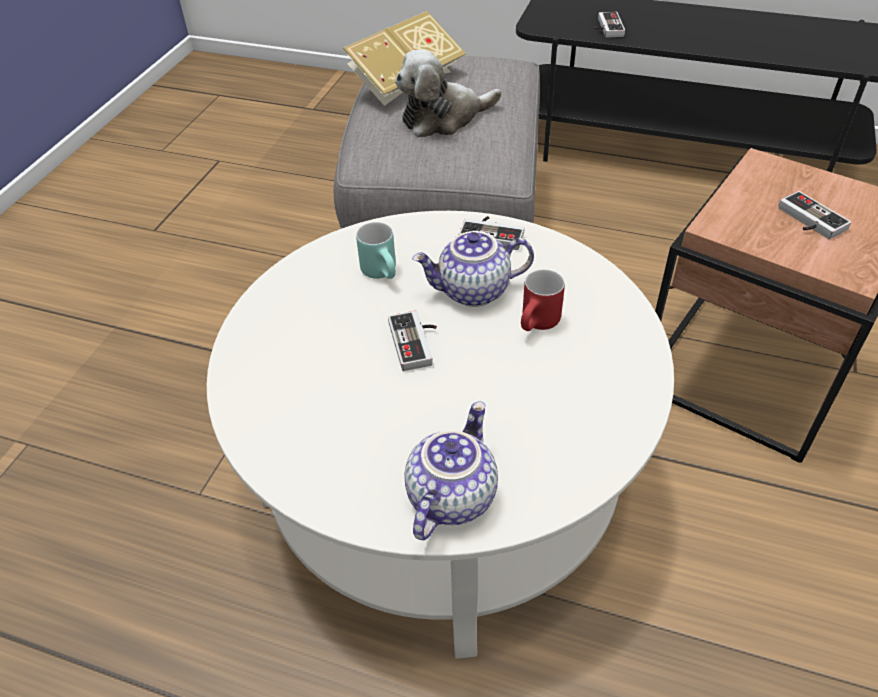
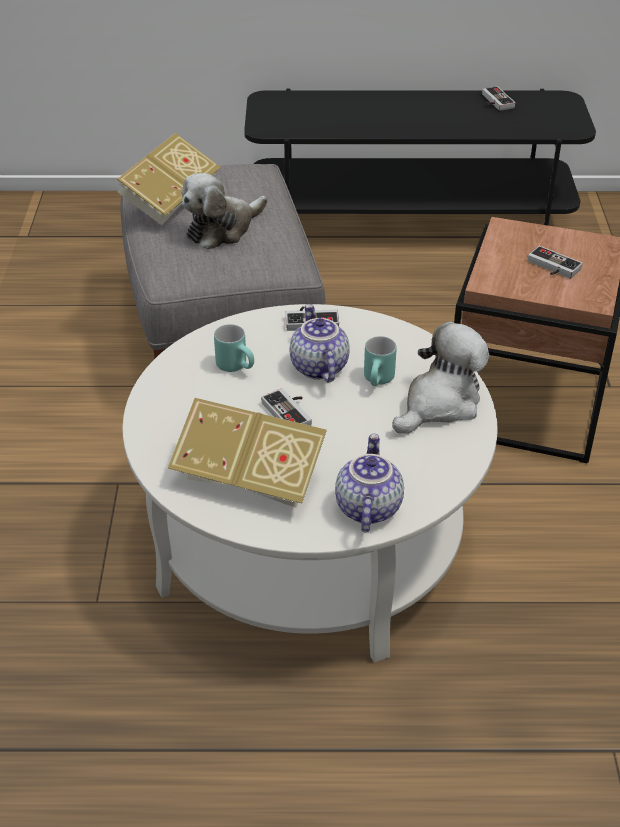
camera: 20 degrees left, 5 degrees down
(329, 416) = (250, 477): none -> book
(473, 292) = (317, 367): teapot -> teapot turned 105 degrees clockwise
(539, 325) = (379, 381): red mug -> turquoise mug
(603, 370) = (440, 403): none -> plush toy
(606, 27) = (328, 123): game controller -> game controller (494, 101)

